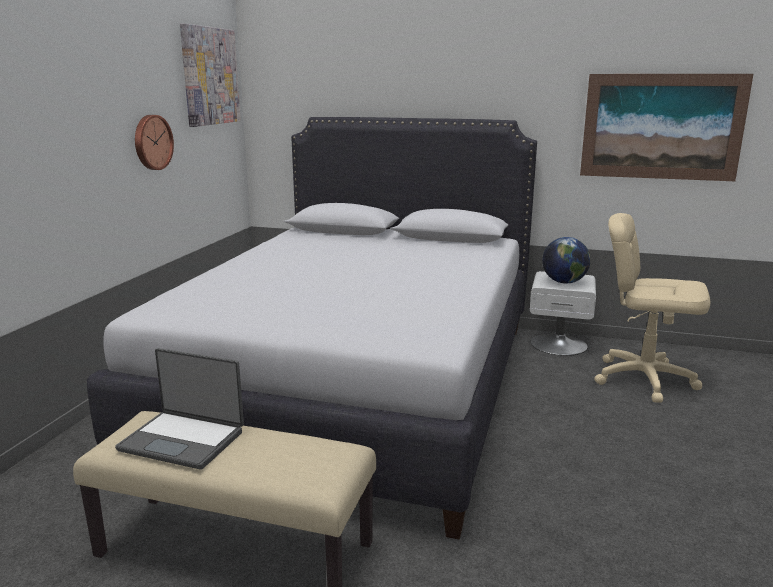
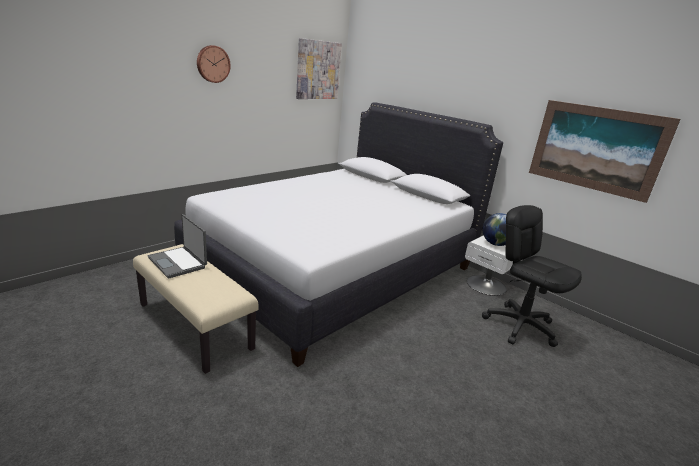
camera: 25 degrees right, 5 degrees up
(152, 142) = (266, 105): wall clock -> wall clock (212, 64)
(643, 379) = (520, 326): beige office chair -> black office chair

